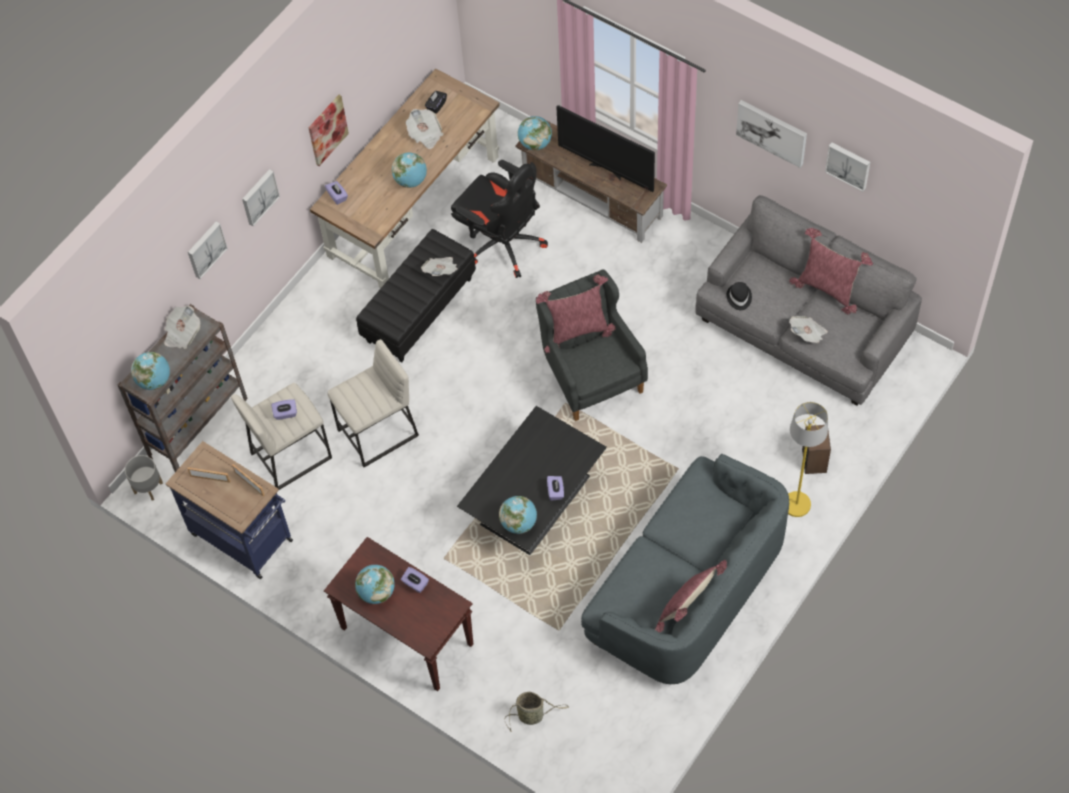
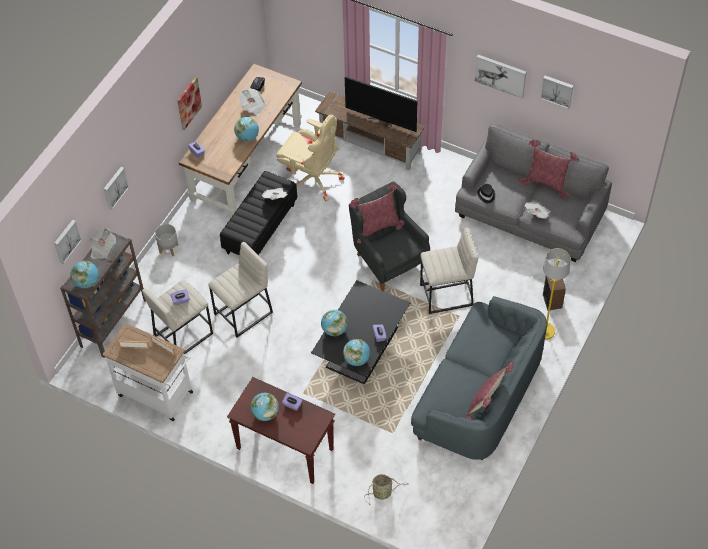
camera: 10 degrees left, 5 degrees down
(148, 488) = (82, 367): grey planter -> grey planter (169, 249)
(244, 539) = (157, 395): blue cart -> white cart
(259, 196) = (147, 150): picture -> picture (66, 241)
(499, 241) = (310, 178): black office chair -> beige office chair
(535, 143) = (329, 108): globe -> globe (334, 330)
(665, 435) = (446, 295): none -> beige stool

